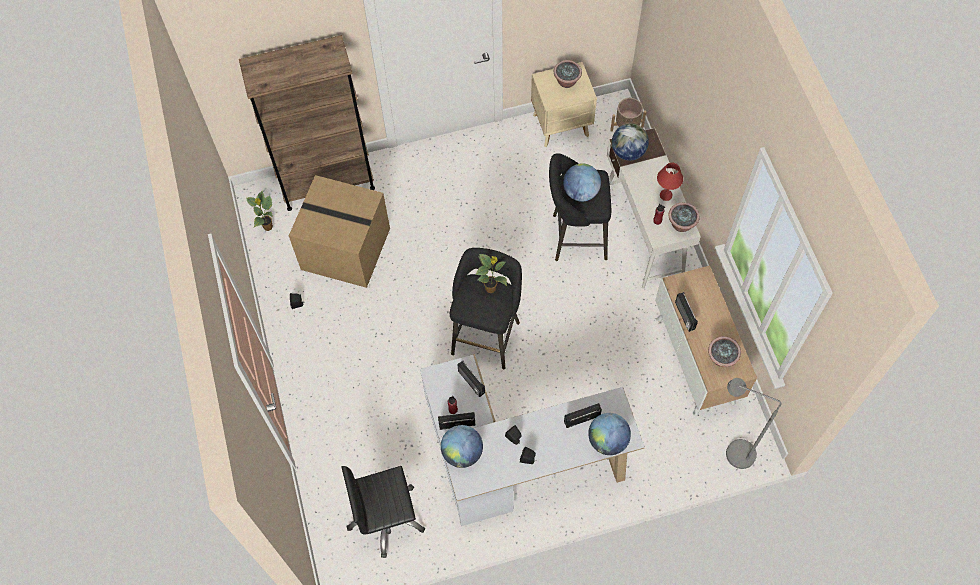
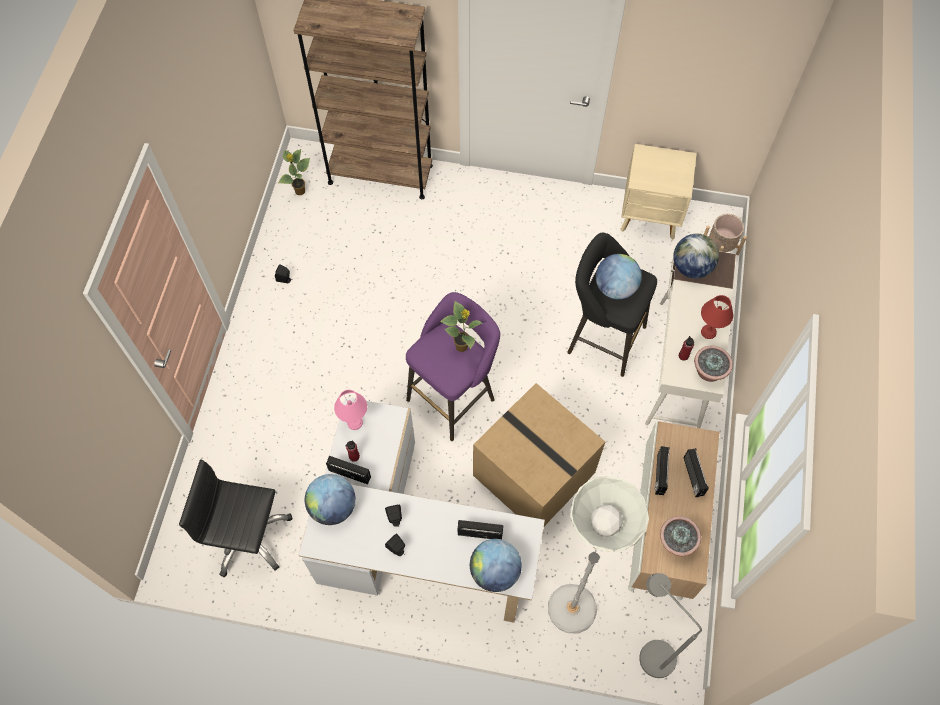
camera: 25 degrees right, 0 degrees up
(344, 249) = (360, 245): cardboard box -> cardboard box (532, 474)
(439, 384) = (355, 422): none -> pink table lamp
(470, 382) = (388, 436): radio -> radio (692, 476)
(487, 334) = (454, 396): black stool -> purple stool
(566, 81) = (668, 167): potted plant -> none
(659, 440) = (574, 598): none -> grey floor lamp

